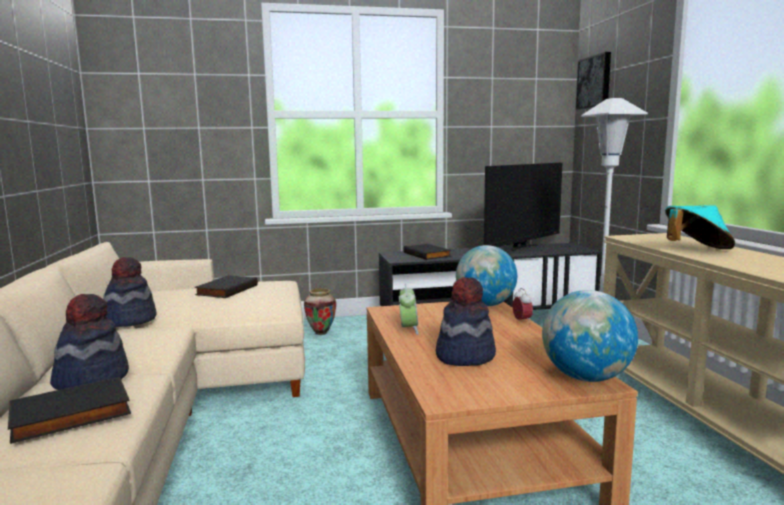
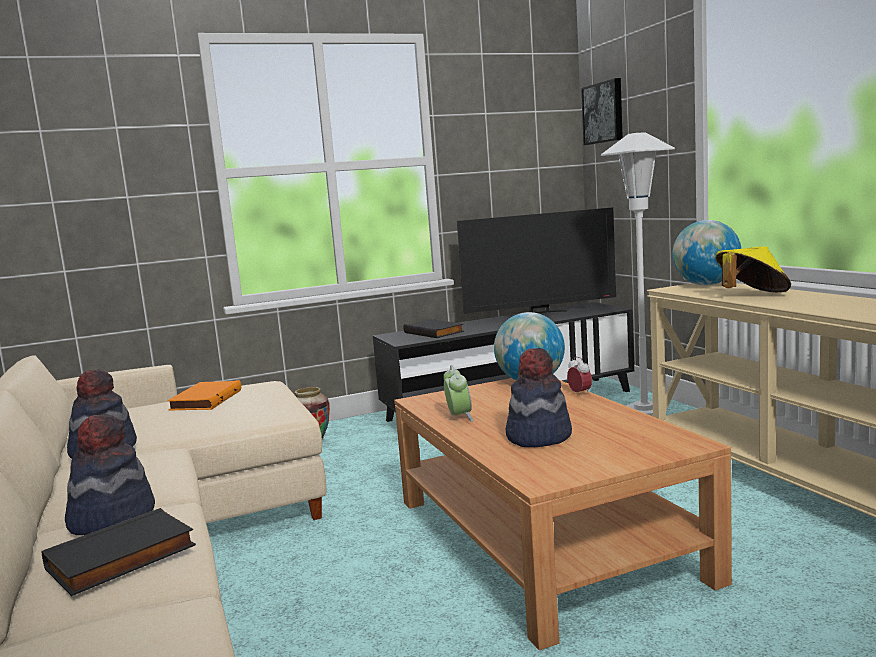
camera: 10 degrees left, 0 degrees up
(226, 290) = (205, 400): black book -> orange book
(522, 247) = (540, 313): television -> television turned 45 degrees clockwise
(586, 378) = (675, 441): globe -> globe (706, 285)
(696, 250) = (751, 295): turquoise hat -> yellow hat

